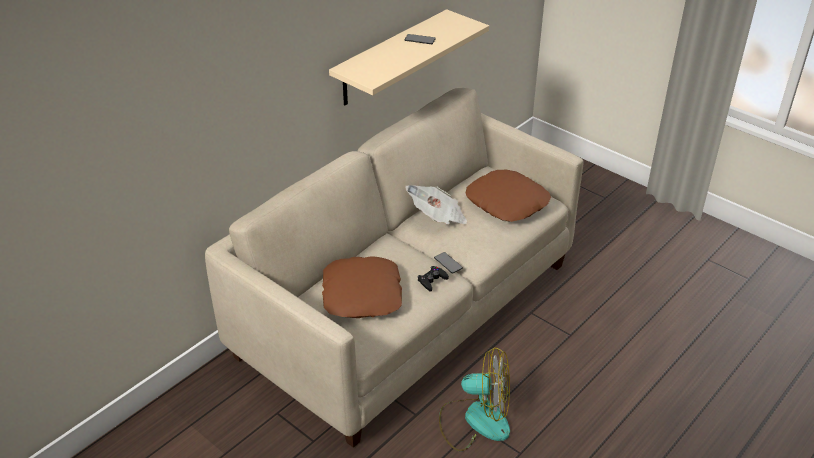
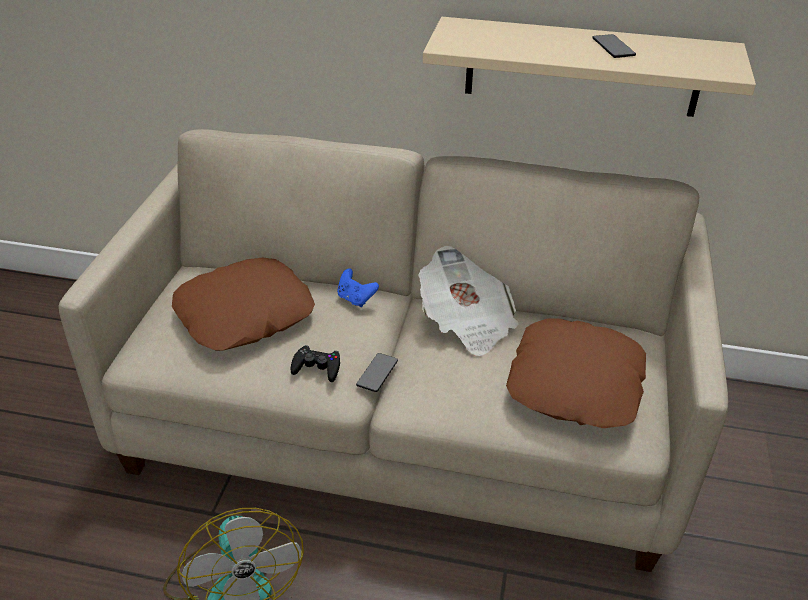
camera: 60 degrees right, 0 degrees up
(383, 248) = (356, 299): none -> blue game controller

